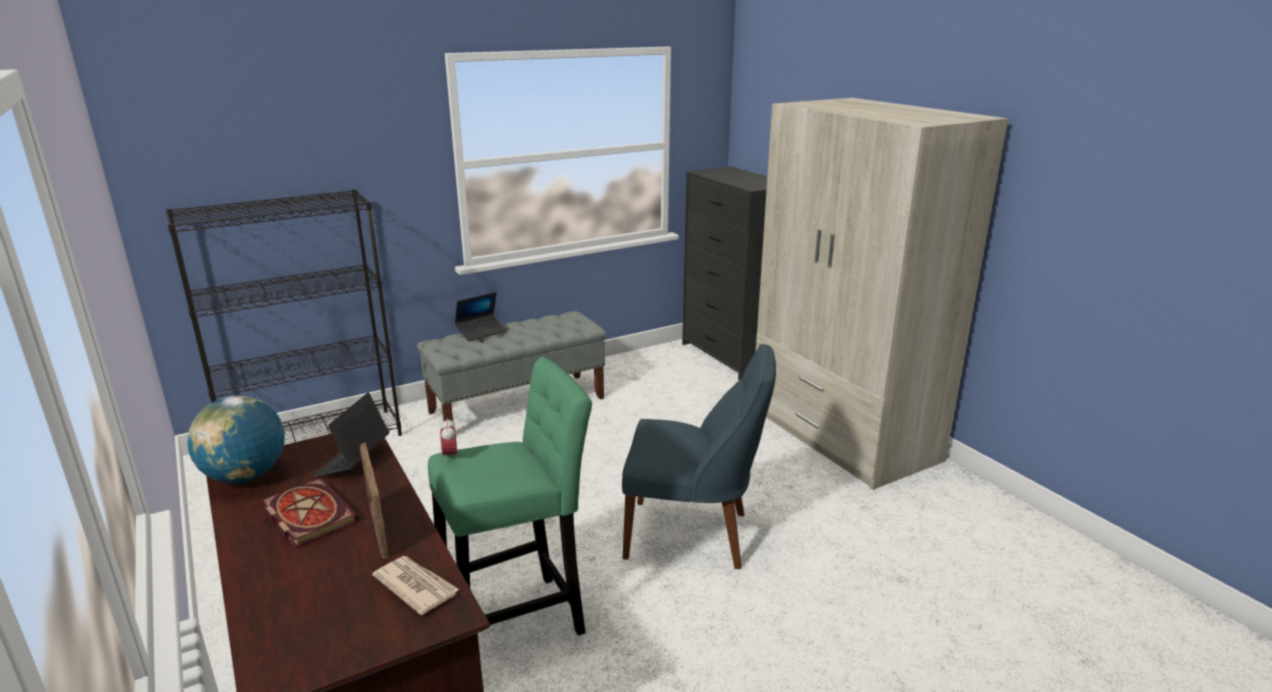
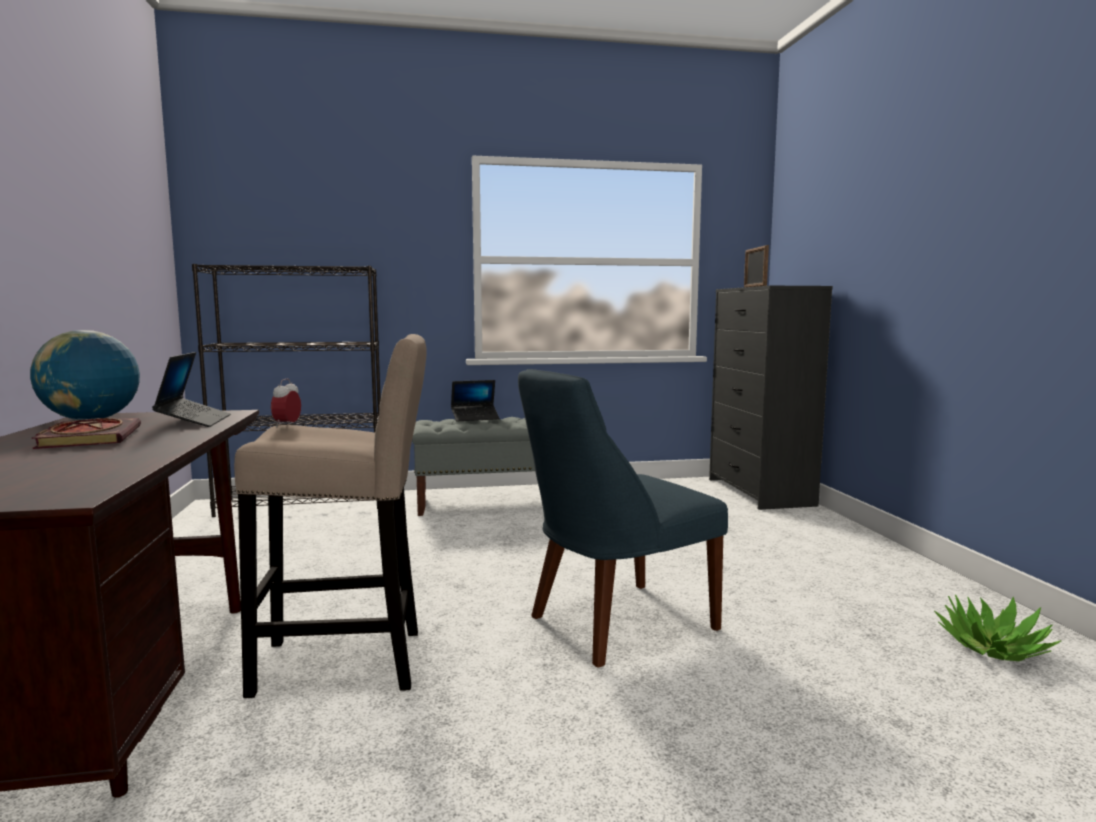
camera: 20 degrees right, 15 degrees down
(353, 461) = (194, 421): laptop -> laptop turned 135 degrees clockwise
(378, 529) = (129, 449): picture frame -> picture frame (754, 287)
(416, 586) = (79, 478): newspaper -> none
(520, 620) = (350, 663): green stool -> beige stool
(693, 535) = (615, 624): blue chair -> blue chair turned 120 degrees clockwise
(842, 435) = (870, 566): beige wardrobe -> none
(937, 502) = (993, 647): none -> potted plant

